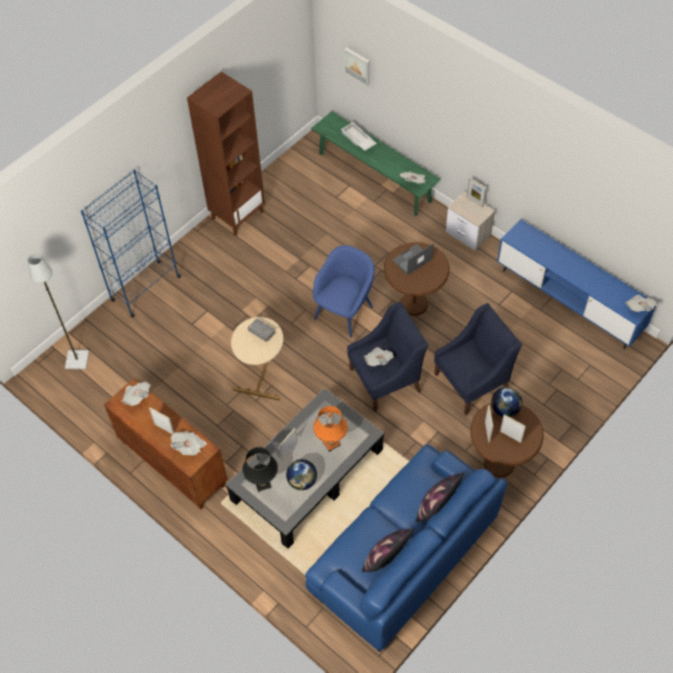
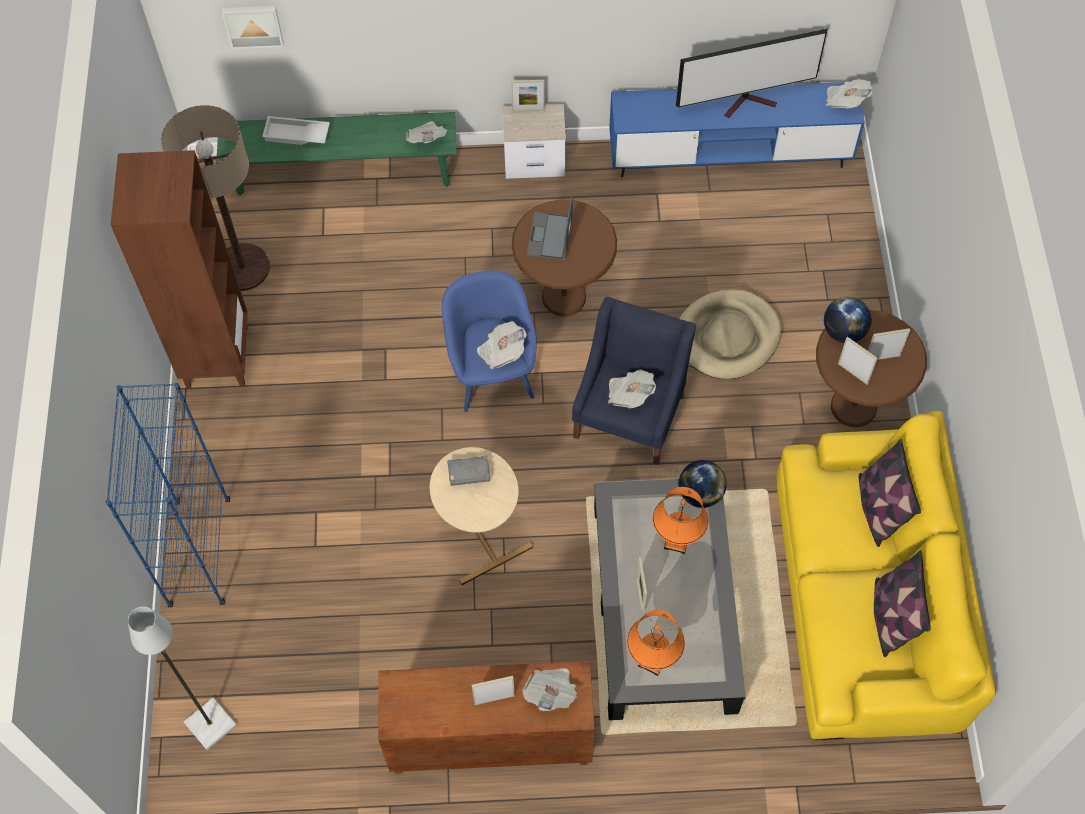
camera: 45 degrees left, 5 degrees up
(137, 397) = (412, 691): newspaper -> newspaper (501, 351)
(262, 484) = (652, 661): black table lamp -> orange table lamp
(287, 186) = (242, 268): none -> floor lamp
(302, 481) = (694, 616): globe -> globe (700, 494)
(404, 553) = (865, 599): blue sofa -> yellow sofa
(472, 382) = (727, 337): blue armchair -> beige dog bed
(586, 272) = (749, 102): none -> television

